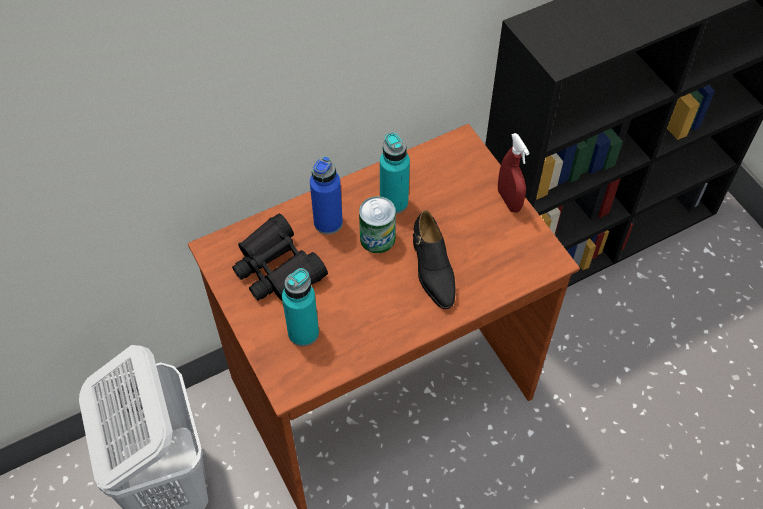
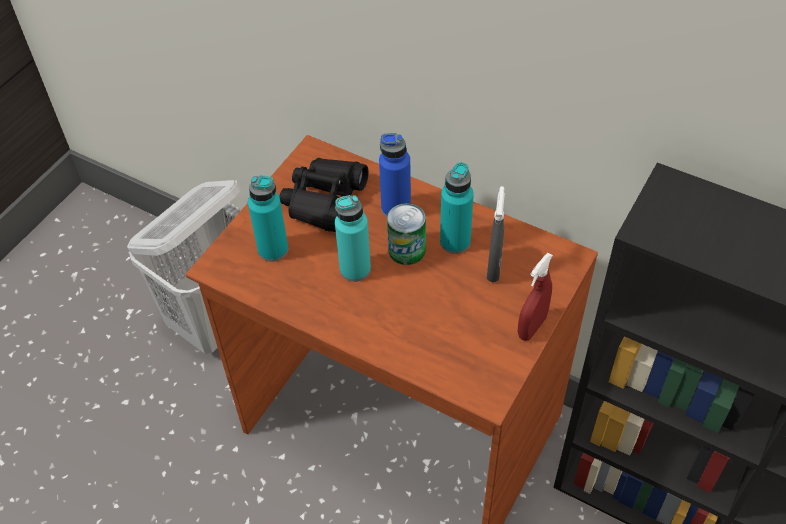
camera: 60 degrees right, 5 degrees down
(370, 283) = (355, 269): none -> turquoise bottle
(432, 269) = (404, 306): black shoe -> none
(438, 192) = (494, 268): none -> grey spray bottle

